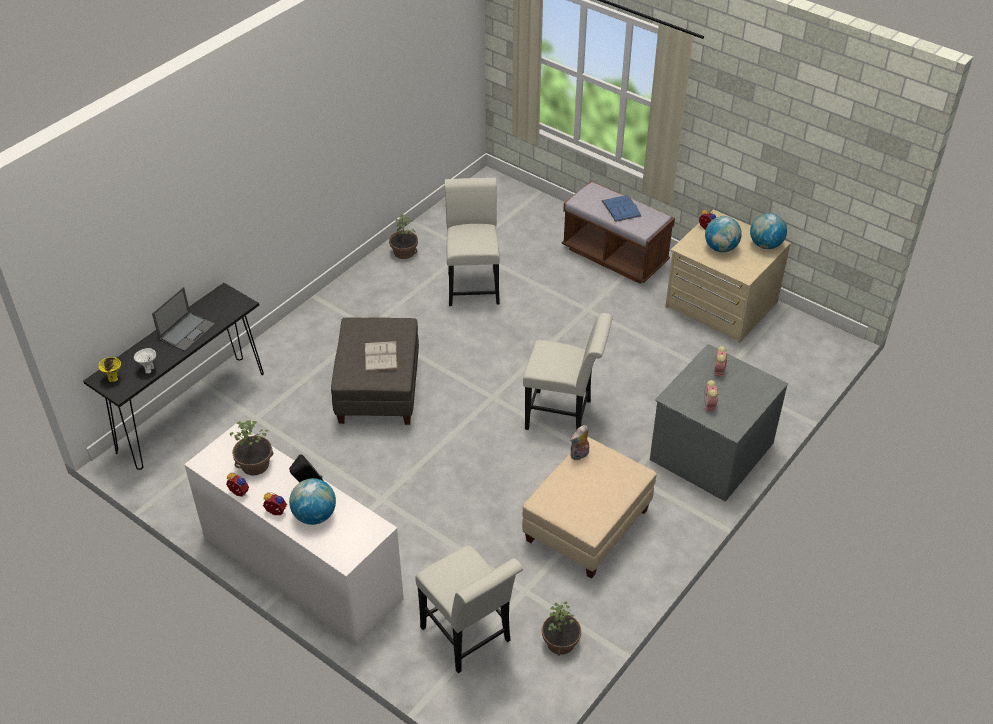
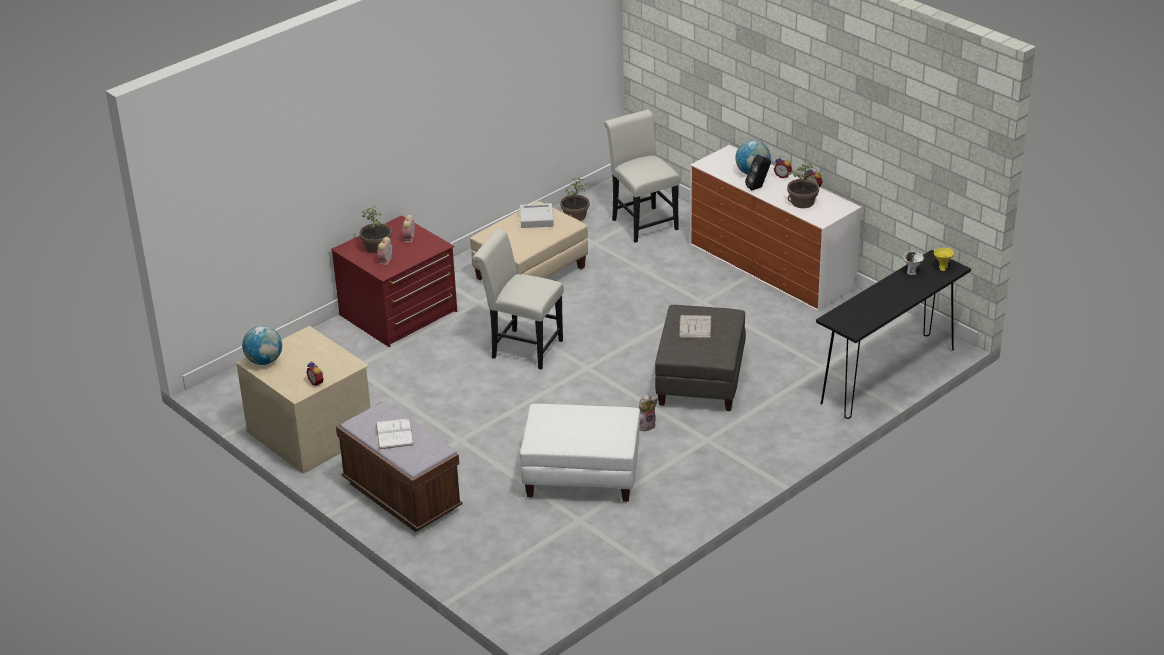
camera: 170 degrees left, 10 degrees down
(187, 331) = (883, 299): laptop -> none
(404, 252) = (659, 522): potted plant -> potted plant (377, 247)
(473, 285) = (582, 476): white chair -> white ottoman
(579, 455) = (529, 248): plush toy -> plush toy (646, 425)
(585, 503) = (536, 219): none -> grey tray
(621, 208) = (394, 434): blue book -> white book
(710, 450) = (399, 314): grey dresser -> red dresser
(720, 248) = (314, 361): globe -> none

